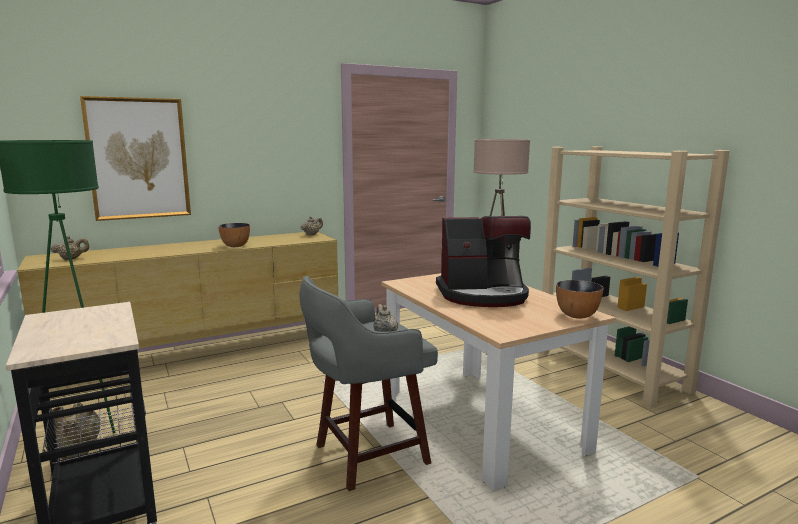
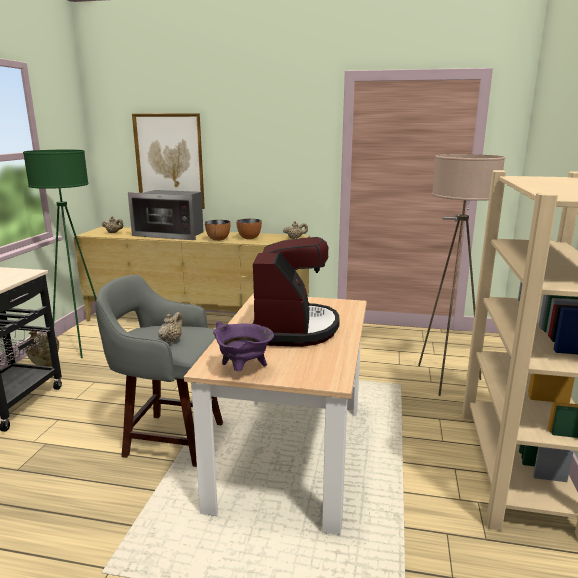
camera: 40 degrees right, 5 degrees up
(162, 249) = (171, 234): none -> microwave
(483, 295) = (293, 328): coffee machine -> coffee machine turned 120 degrees counterclockwise
(527, 326) = (243, 370): none -> purple cooking pot
(577, 315) = (317, 377): bowl -> bowl (249, 238)

